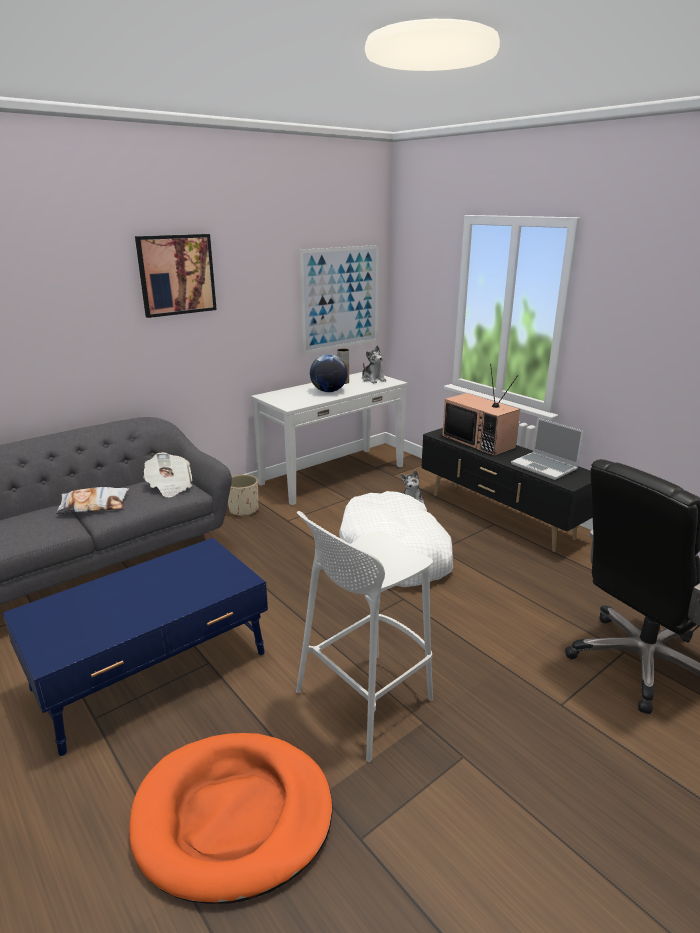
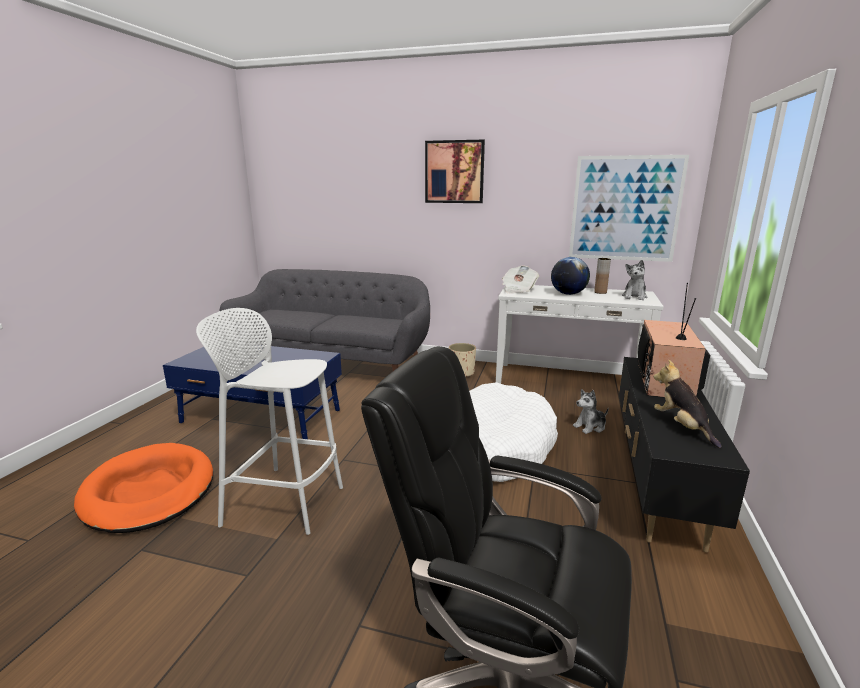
camera: 55 degrees right, 5 degrees down
(94, 505) = (337, 318): pillow -> none
(169, 486) = (384, 323): newspaper -> newspaper (518, 290)
(545, 467) = (682, 427): laptop -> plush toy

